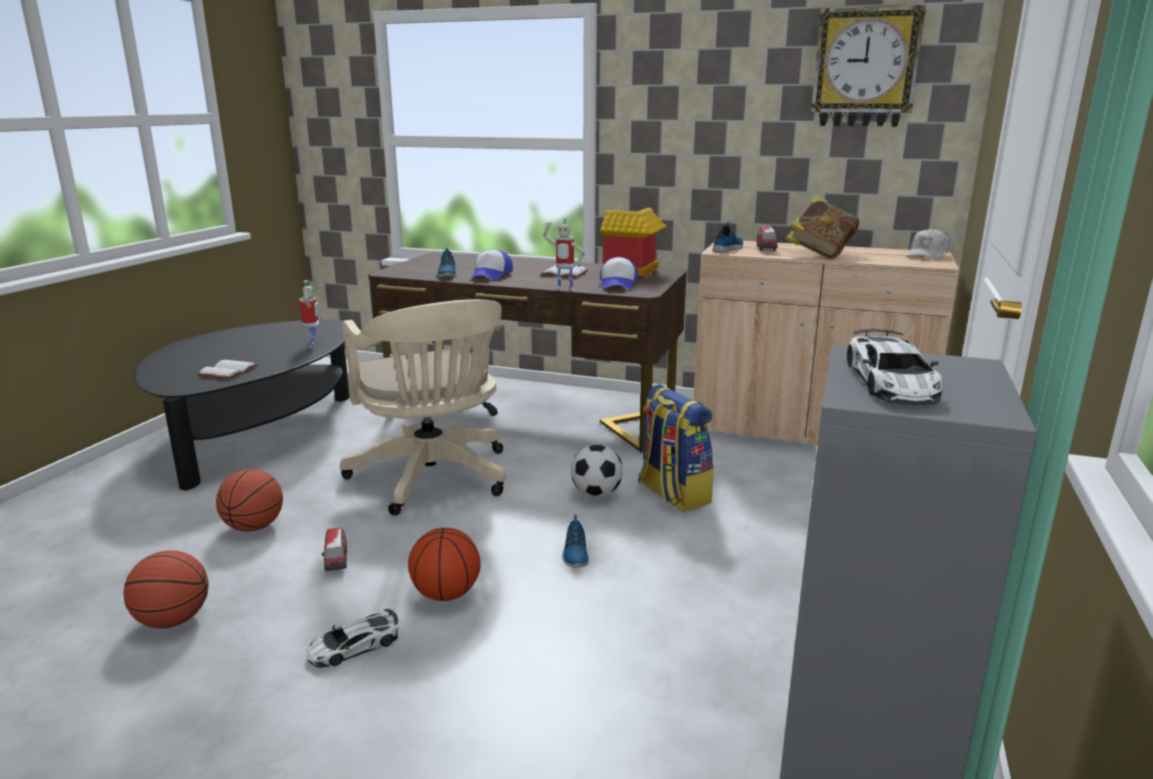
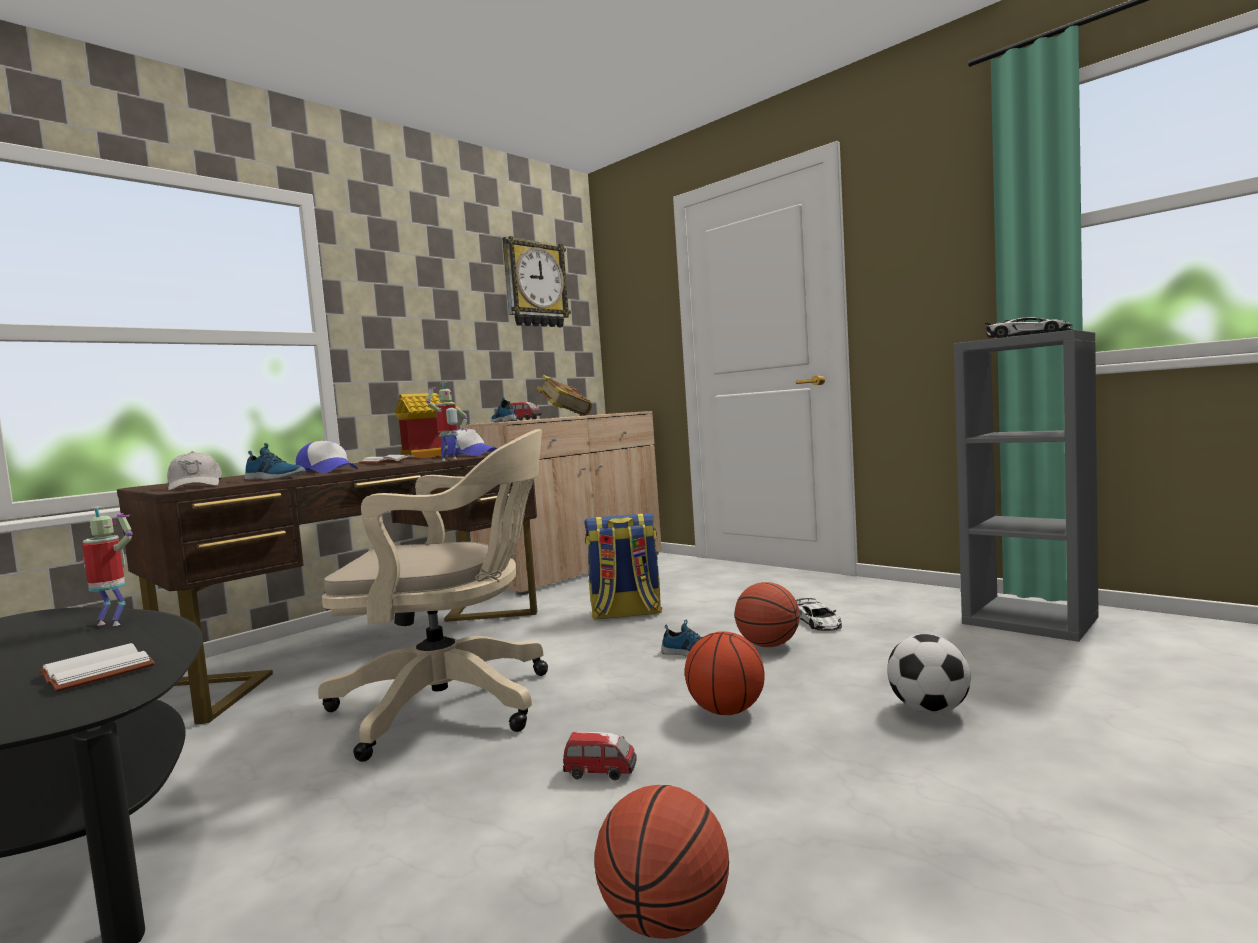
camera: 65 degrees left, 15 degrees down
(254, 527) = (421, 844): basketball -> basketball (768, 645)
(354, 646) = (802, 764): toy car -> toy car (817, 621)
(596, 494) = (592, 636): football -> football (929, 710)
(927, 255) = (606, 413): white cap -> white cap (196, 486)

